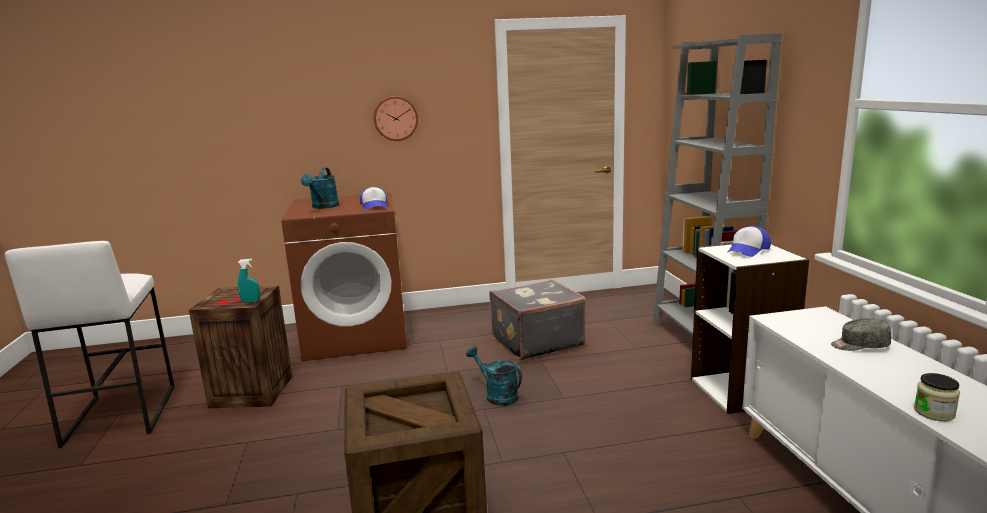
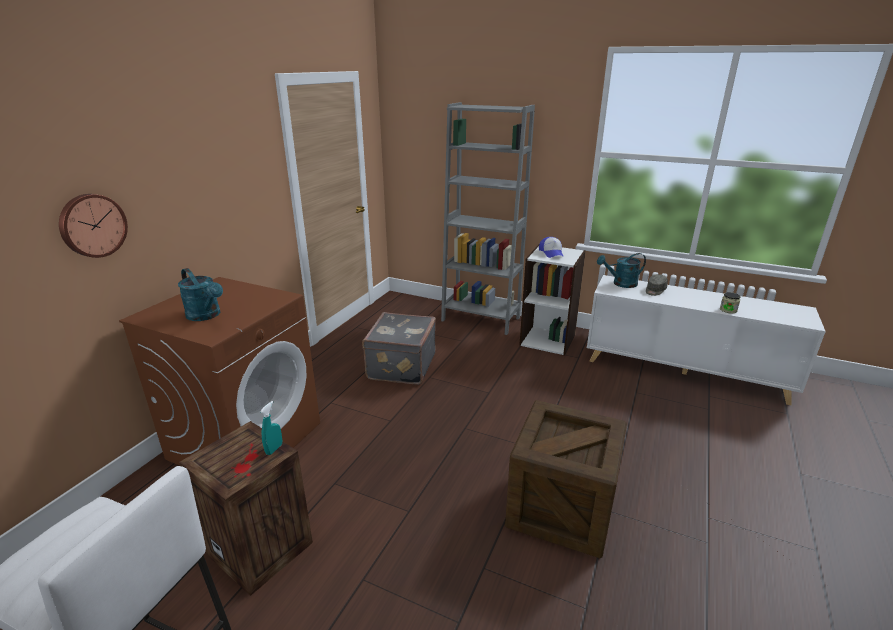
camera: 55 degrees left, 10 degrees up
(375, 206) = (266, 296): cap -> none
(395, 118) = (207, 192): wall clock -> wall clock (92, 225)
(497, 395) = (453, 415): turquoise watering can -> turquoise watering can (620, 284)

